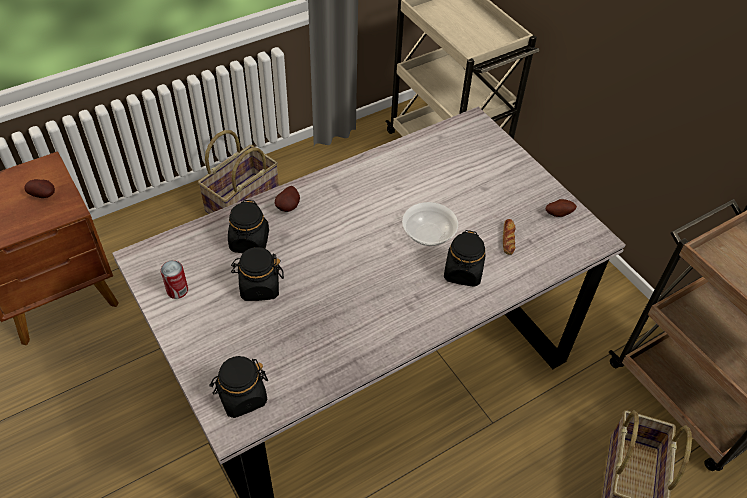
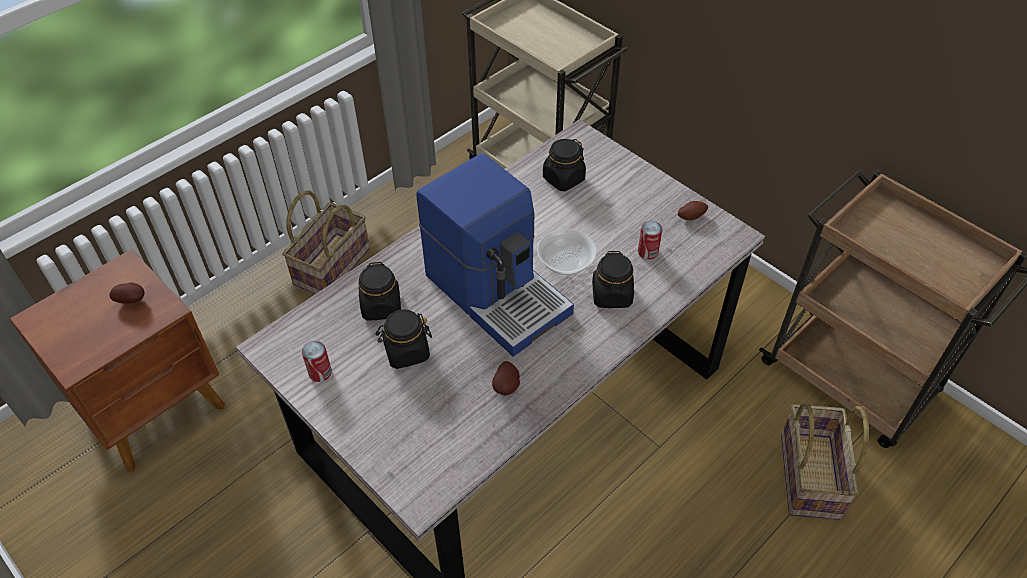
camera: 10 degrees left, 0 degrees up
(242, 397) = (422, 468): black jar -> black jar (563, 179)
(289, 207) = (412, 262): potato -> potato (507, 386)
(358, 249) = (498, 292): none -> coffee machine
(508, 239) = (647, 252): bread -> can

